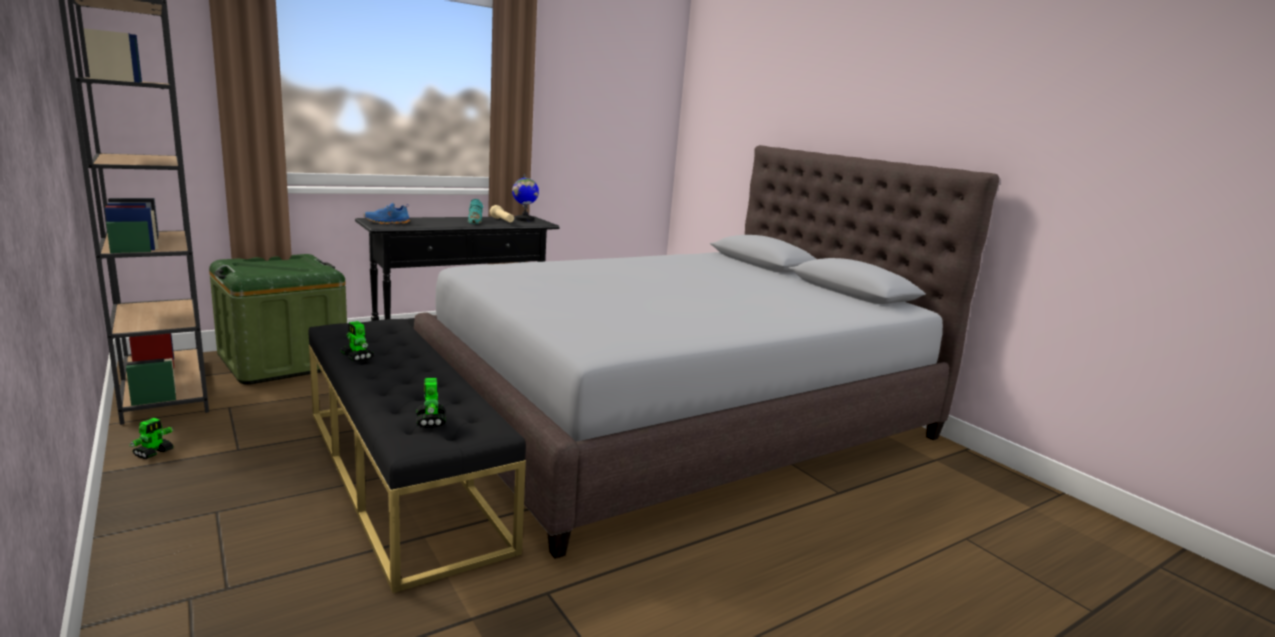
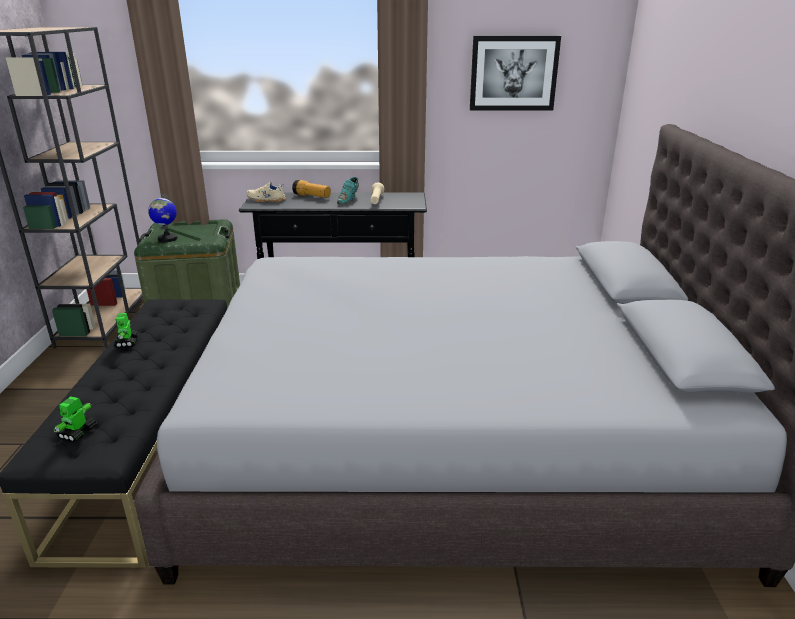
camera: 35 degrees right, 10 degrees up
(154, 452) = (44, 378): toy robot -> none
(387, 222) = (266, 200): blue shoe -> beige shoe
(432, 219) = (312, 196): none -> flashlight
(524, 219) = (403, 198): globe -> globe (167, 239)
(599, 109) = (513, 73): none -> picture

